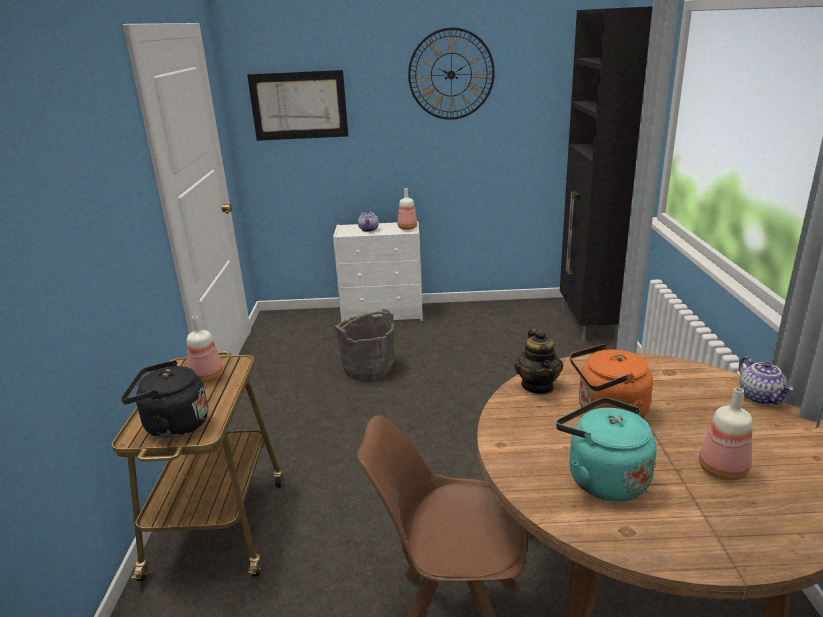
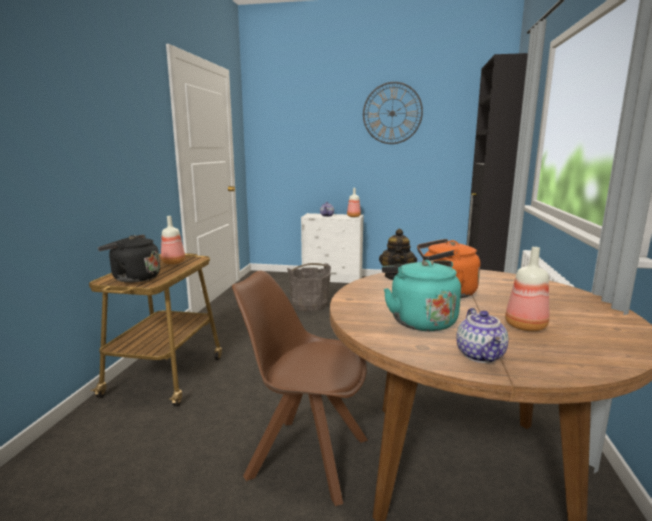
camera: 10 degrees right, 10 degrees down
(299, 105) = (289, 130): picture -> none
(761, 397) = (581, 296): teapot -> teapot (481, 356)

